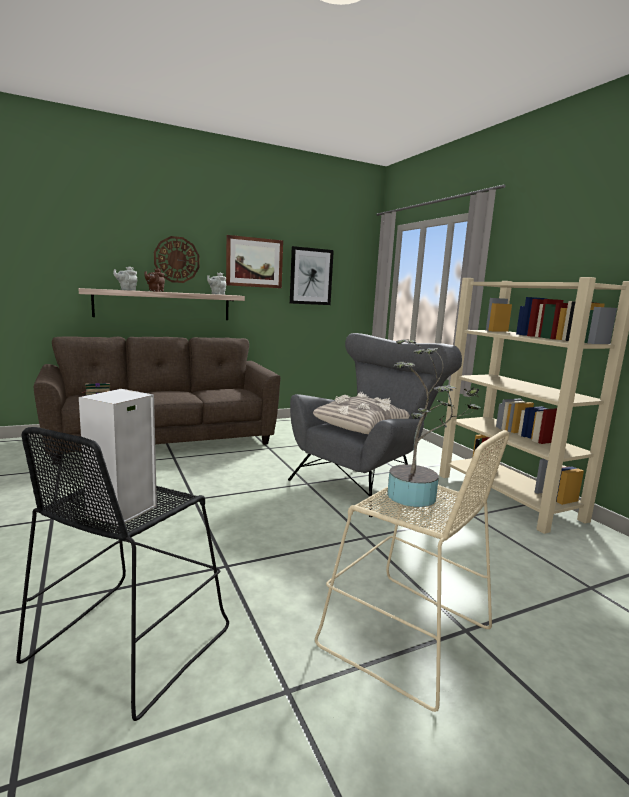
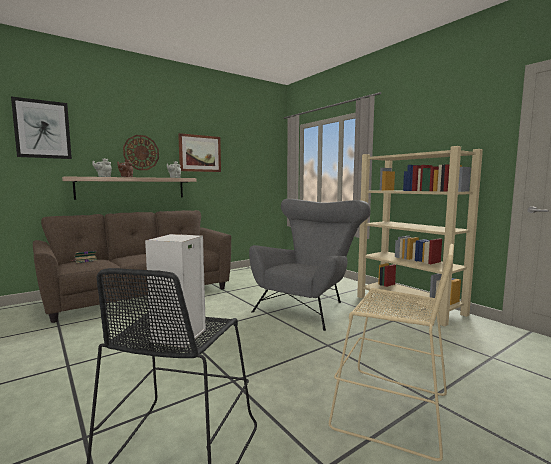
camera: 10 degrees left, 5 degrees down
(311, 276) = (241, 163): picture -> picture (42, 129)
(360, 429) = (304, 267): beige pillow -> none
(417, 496) = (391, 300): potted plant -> none

